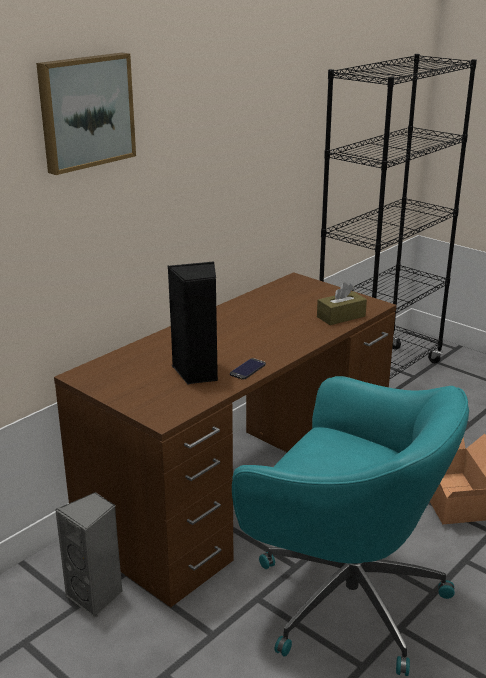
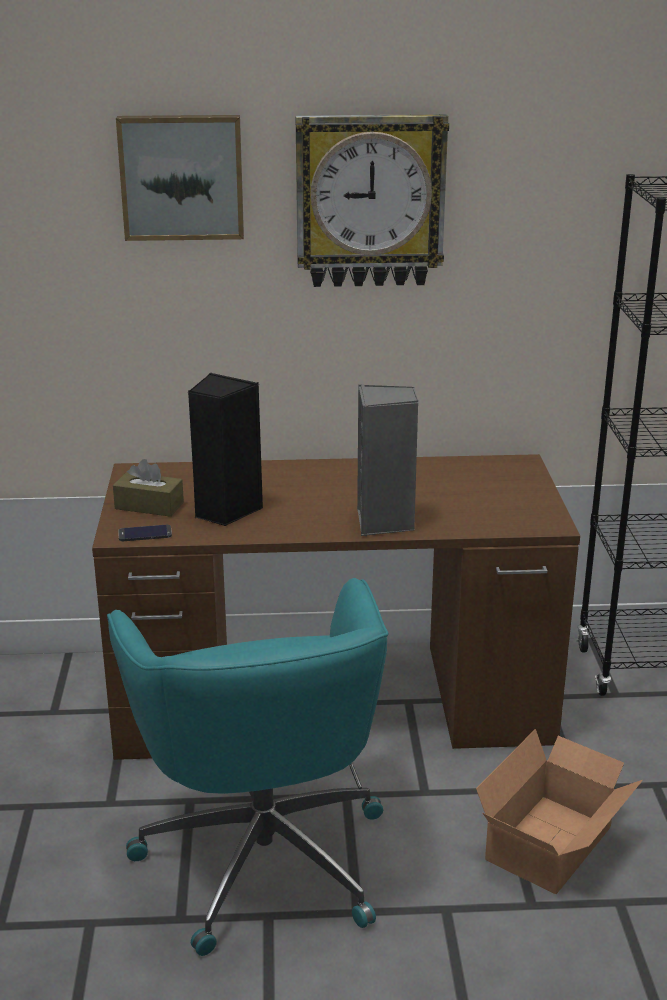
camera: 45 degrees right, 0 degrees up
(96, 596) = (76, 714): grey speaker -> grey speaker (385, 522)
(201, 111) = (370, 201): none -> wall clock
(247, 369) = (273, 529): phone -> phone (145, 534)
(341, 316) = (482, 521): brown tissue box -> brown tissue box (149, 506)

